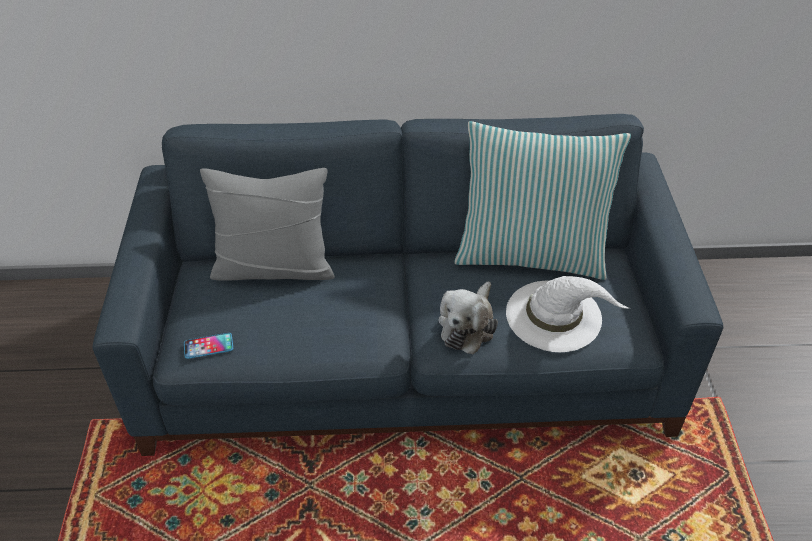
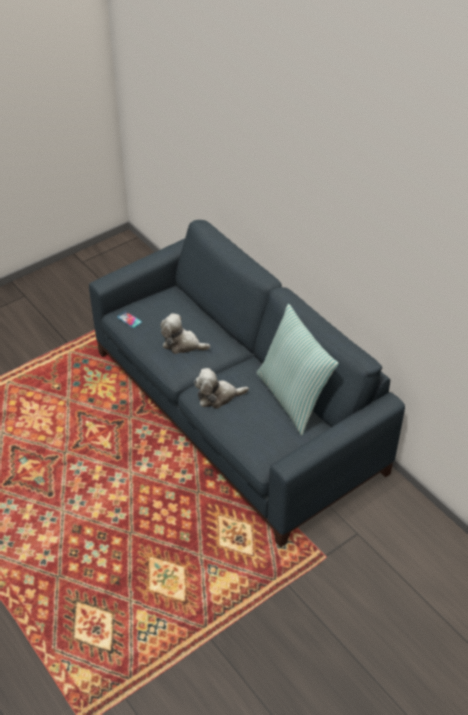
camera: 55 degrees right, 0 degrees up
(274, 267) = (195, 313): grey pillow -> none
(325, 311) = (182, 344): none -> plush toy
(555, 315) = (253, 424): white hat -> none

